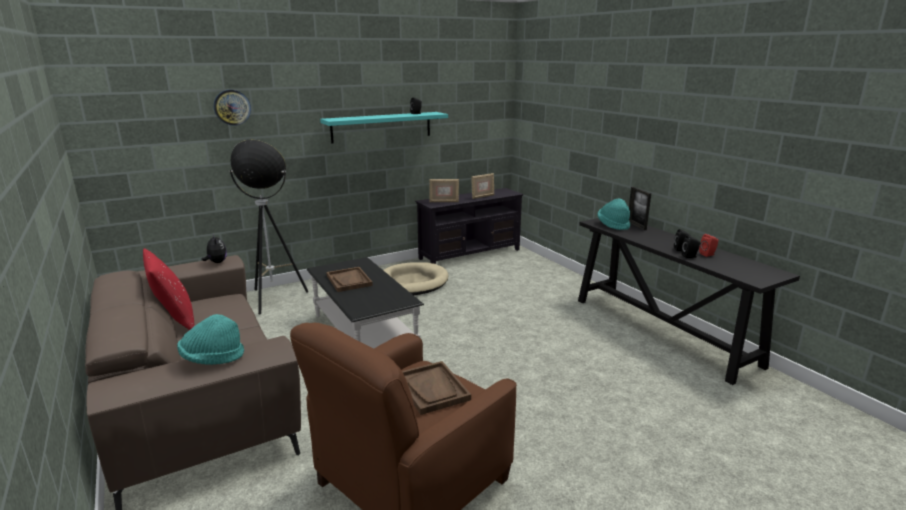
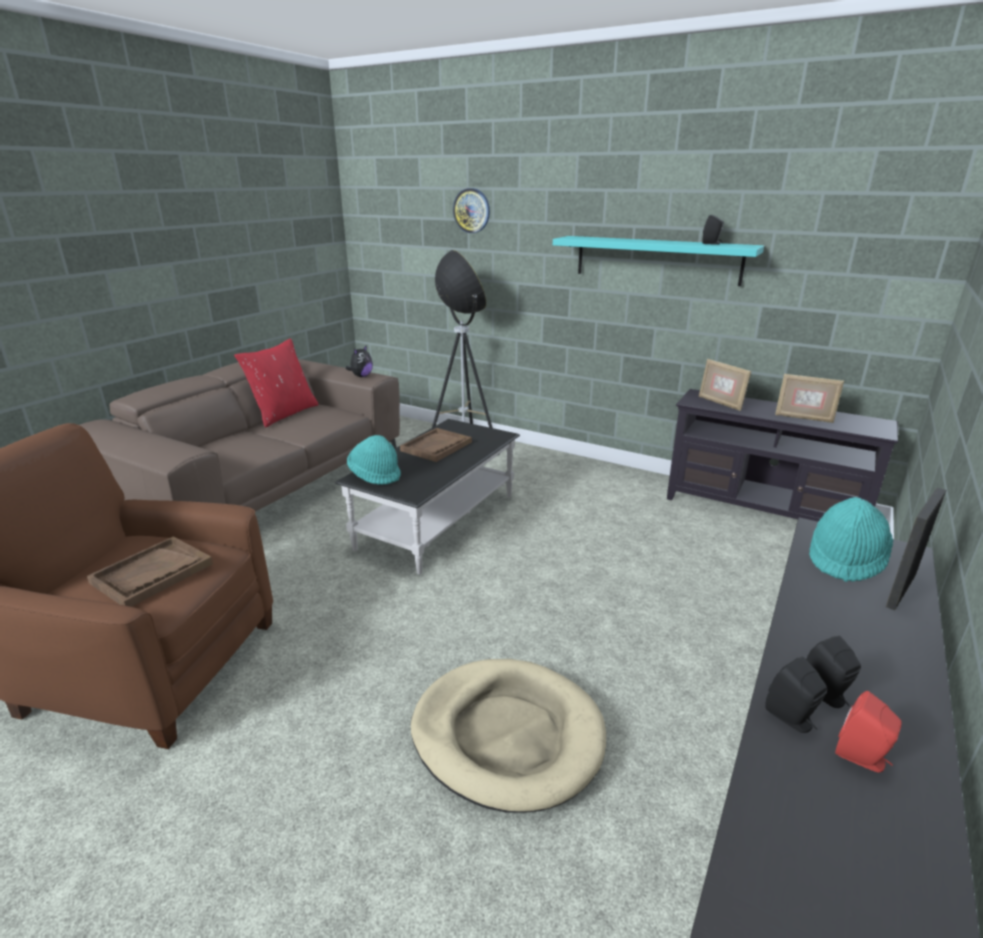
camera: 60 degrees right, 5 degrees up
(212, 358) = (147, 440): turquoise hat -> turquoise hat (375, 475)
(411, 283) = (603, 501): beige dog bed -> beige dog bed (507, 735)

